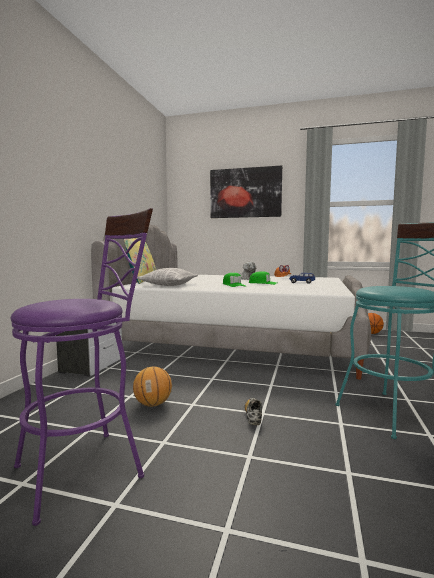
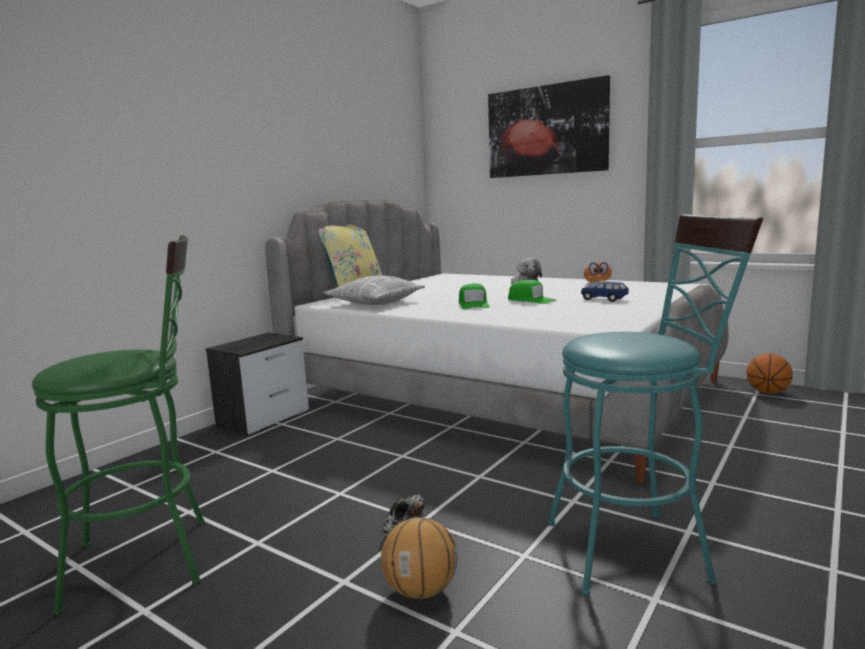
camera: 20 degrees right, 5 degrees up
(89, 466) = (154, 559): purple stool -> green stool
(153, 404) = (290, 486): basketball -> basketball (421, 590)

